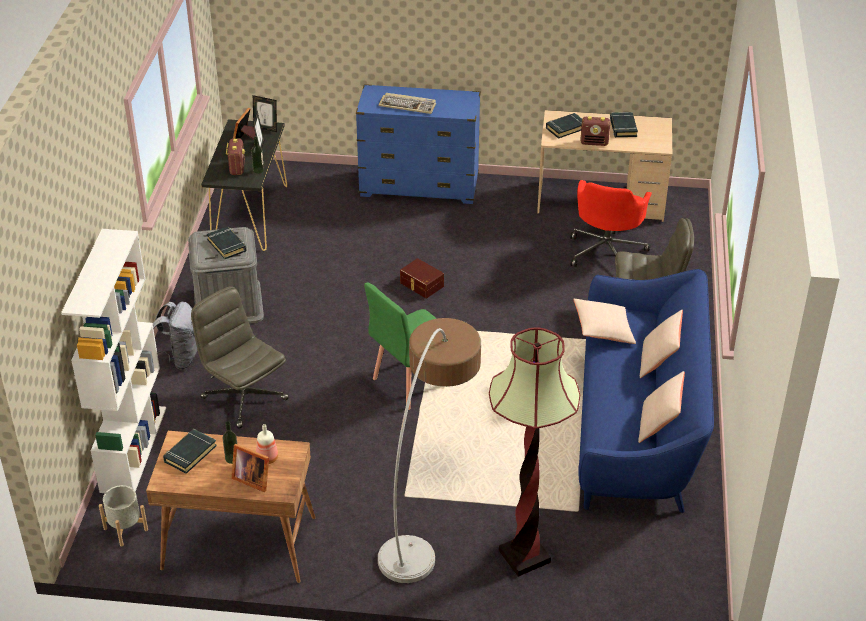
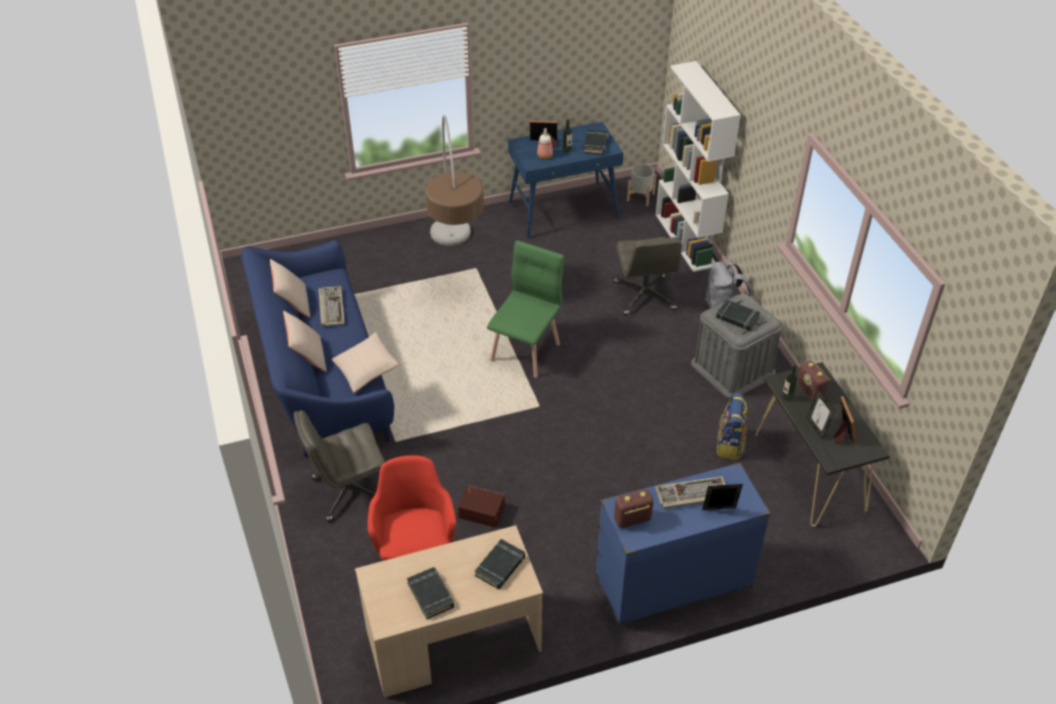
camera: 155 degrees right, 5 degrees up
(238, 544) = (564, 210): brown desk -> blue desk
(243, 398) = (645, 296): grey office chair -> grey office chair turned 60 degrees clockwise
(266, 128) = (837, 456): picture frame -> picture frame (719, 511)
(293, 250) = (730, 445): none -> backpack
(421, 285) = (581, 448): brown storage box -> brown storage box (482, 510)
(524, 556) = (373, 258): floor lamp -> none
(594, 142) = (455, 552): radio -> radio (632, 520)
(617, 403) = (331, 307): none -> keyboard

